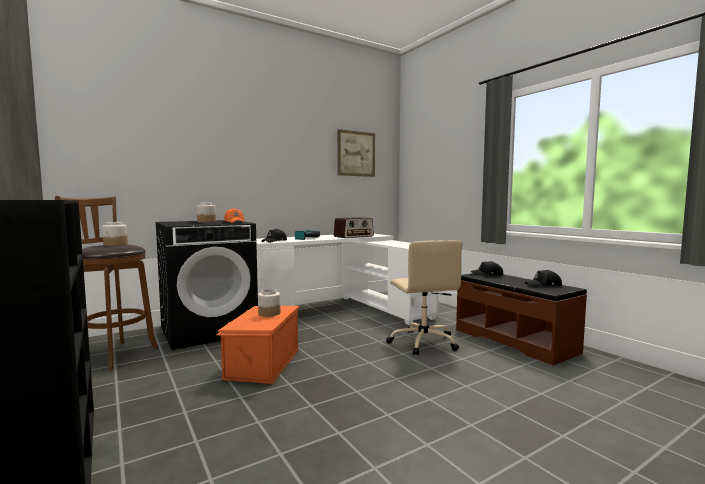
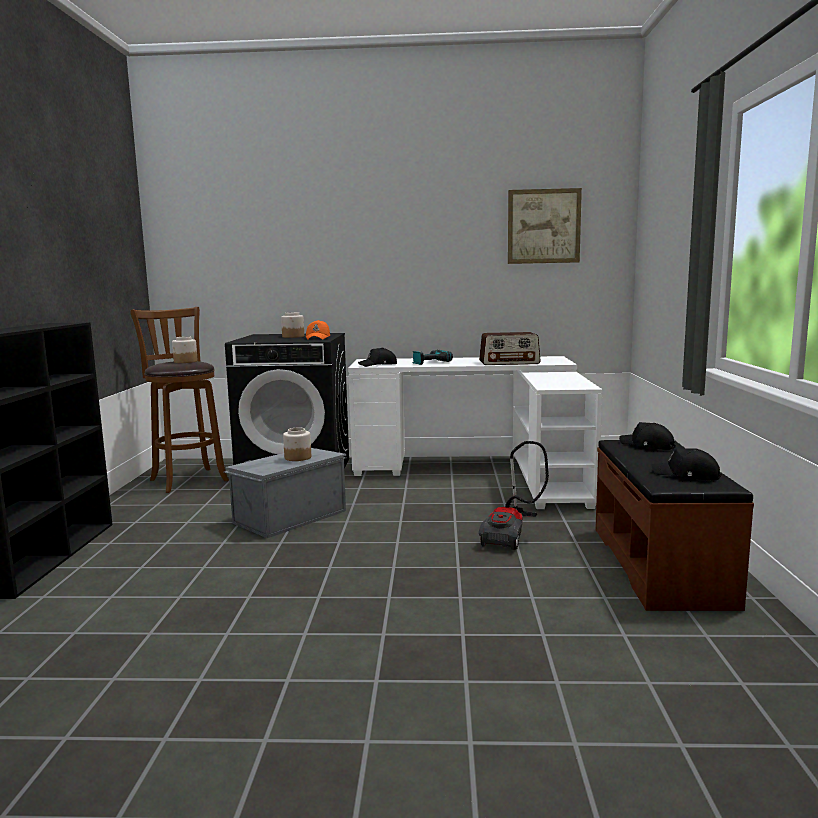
camera: 35 degrees right, 5 degrees up
(262, 364) = (288, 517): orange storage box -> grey storage box
(423, 342) = (511, 535): beige office chair -> vacuum cleaner

